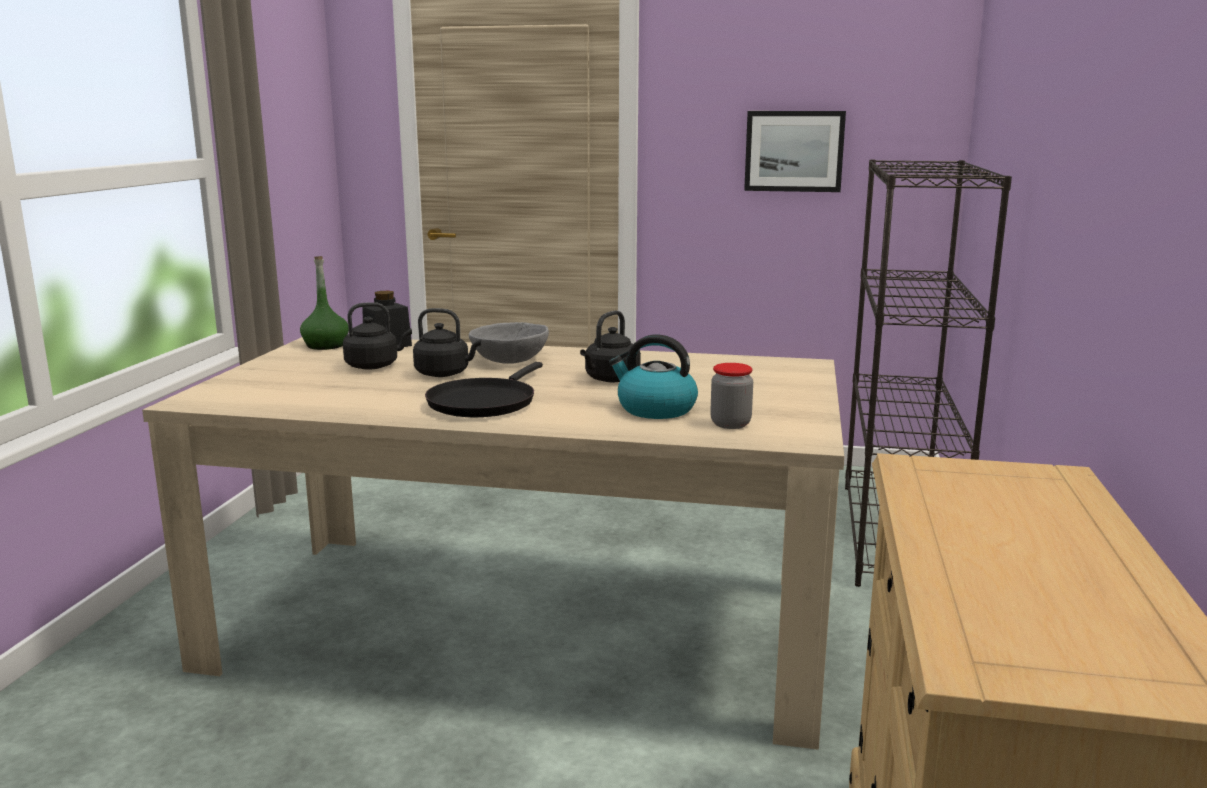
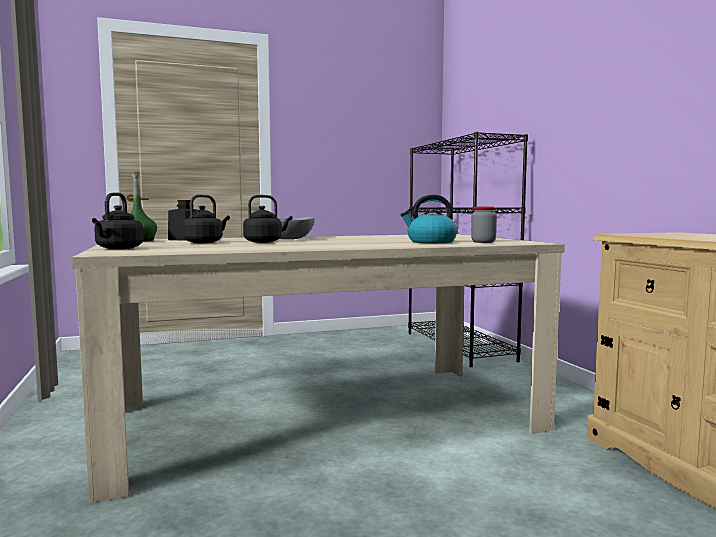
camera: 30 degrees left, 10 degrees down
(484, 402) = (327, 245): black frying pan -> none
(610, 379) = (371, 239): black kettle -> black kettle (118, 248)
(794, 151) = (359, 148): picture -> none

